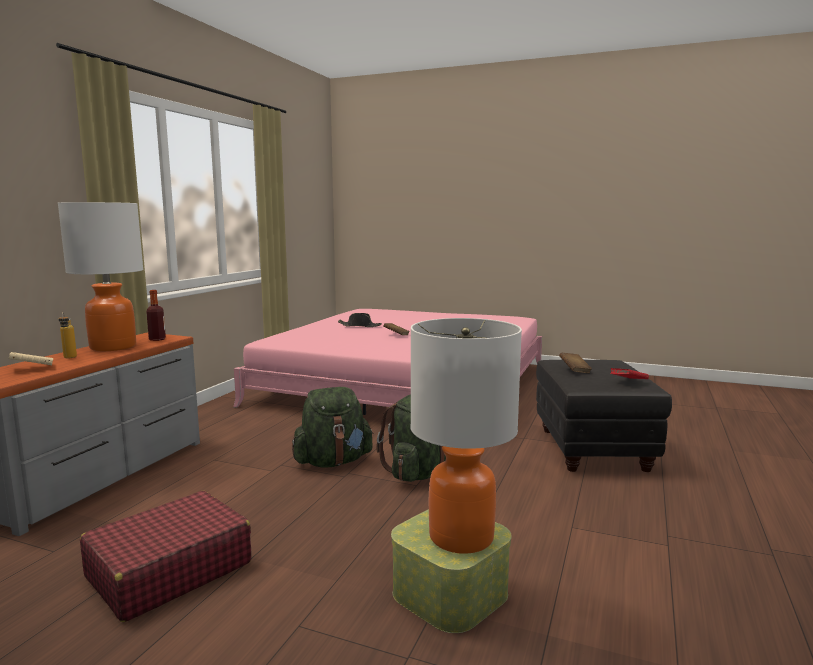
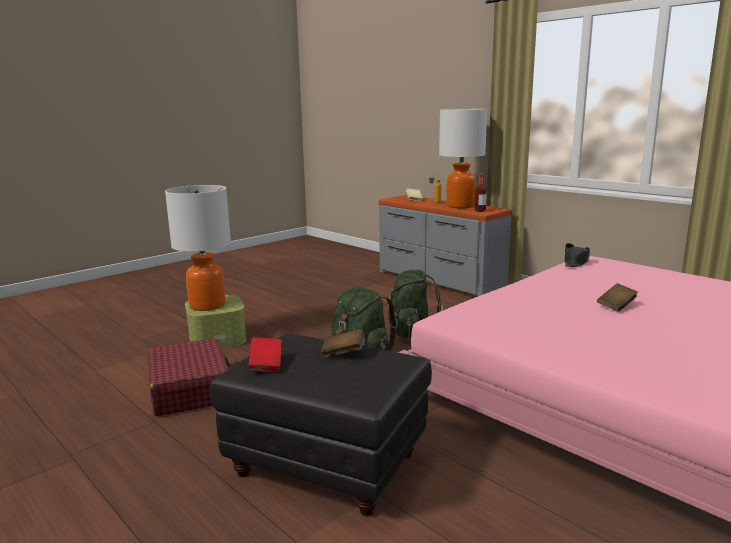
camera: 115 degrees right, 5 degrees up
(169, 570) = (315, 292): red suitcase -> red suitcase (190, 389)
(360, 326) = (691, 295): black hat -> black hat (576, 262)

